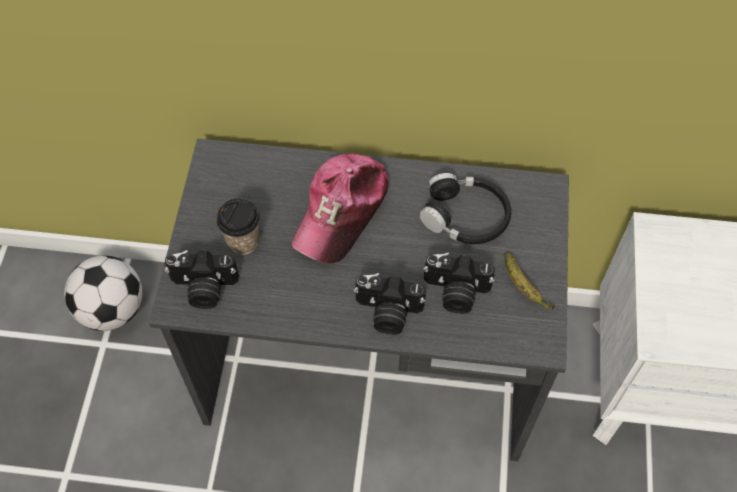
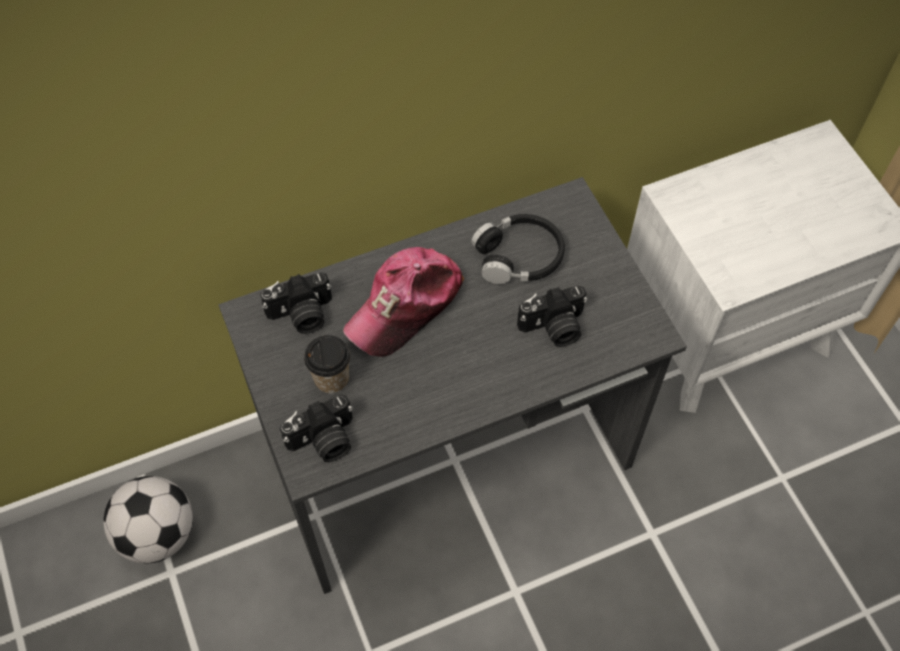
camera: 30 degrees left, 0 degrees up
(342, 212) = (406, 306): cap -> cap turned 45 degrees clockwise
(387, 313) = (507, 376): camera -> camera (302, 315)
(523, 287) = (608, 294): banana -> none

